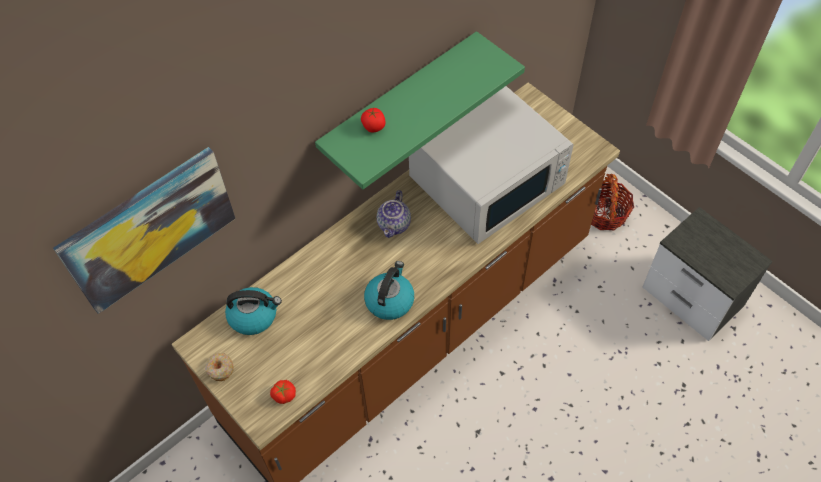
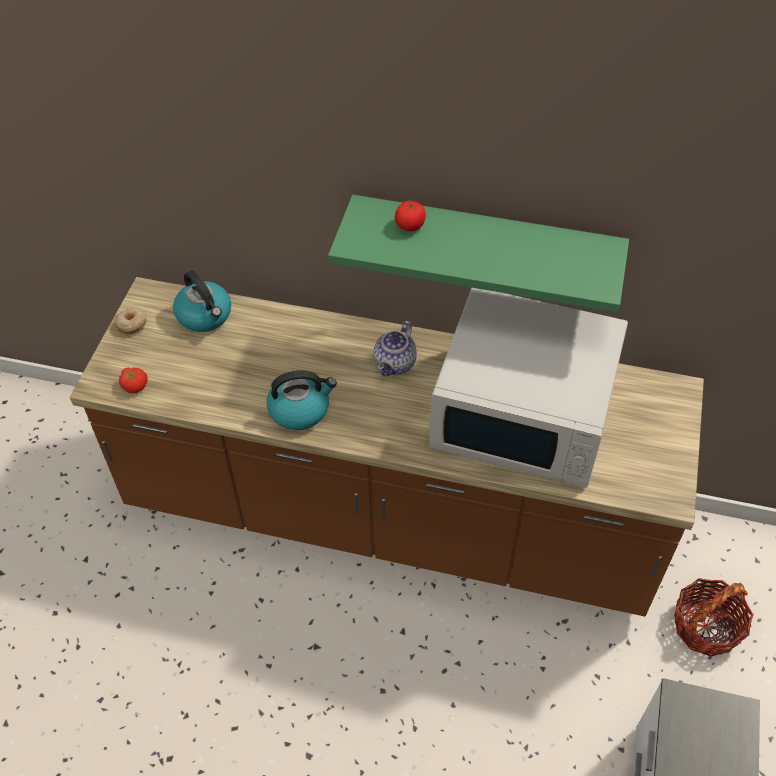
camera: 55 degrees right, 5 degrees down
(149, 229) = (134, 130): picture -> none
(395, 225) = (396, 364): teapot -> teapot turned 45 degrees counterclockwise

